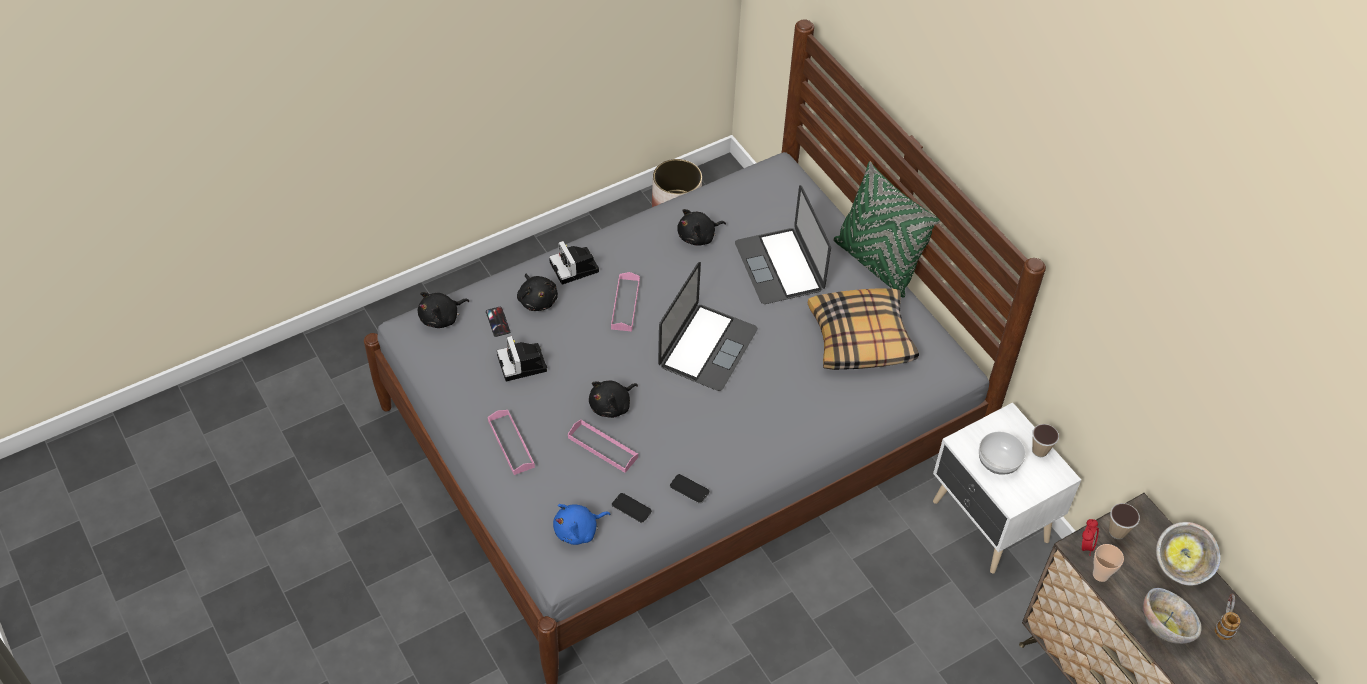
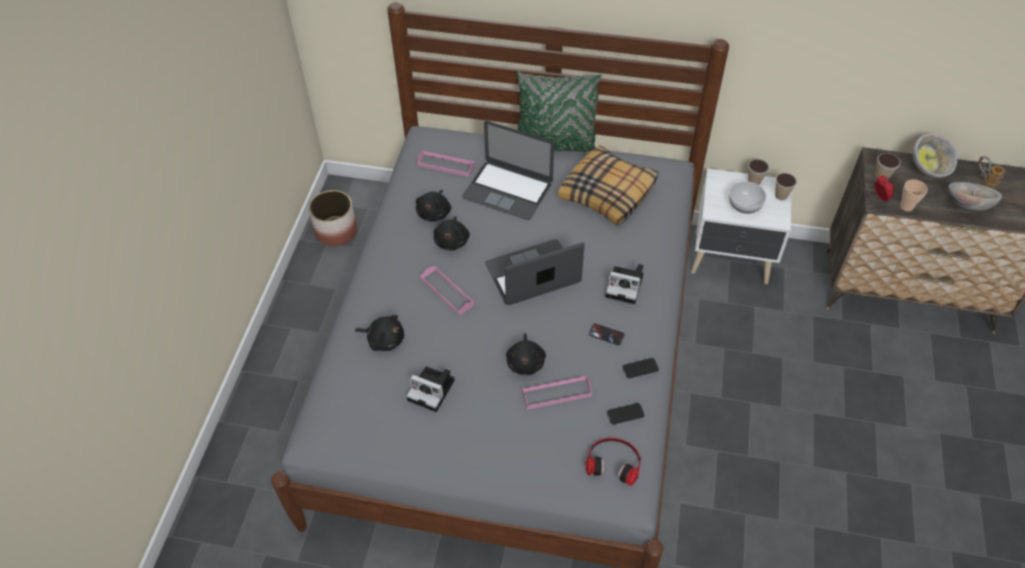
camera: 45 degrees left, 0 degrees up
(441, 318) = (330, 412): black plush toy -> black plush toy (452, 241)
(498, 322) = (376, 378): phone -> phone (606, 334)
(511, 444) = (495, 449): pink tray -> pink tray (446, 165)
(575, 268) = (382, 297): camera -> camera (626, 286)
(578, 531) = (613, 461): blue plush toy -> headphones
(707, 347) = (532, 273): laptop -> laptop turned 90 degrees counterclockwise
(1047, 484) = (781, 196): none -> cup

